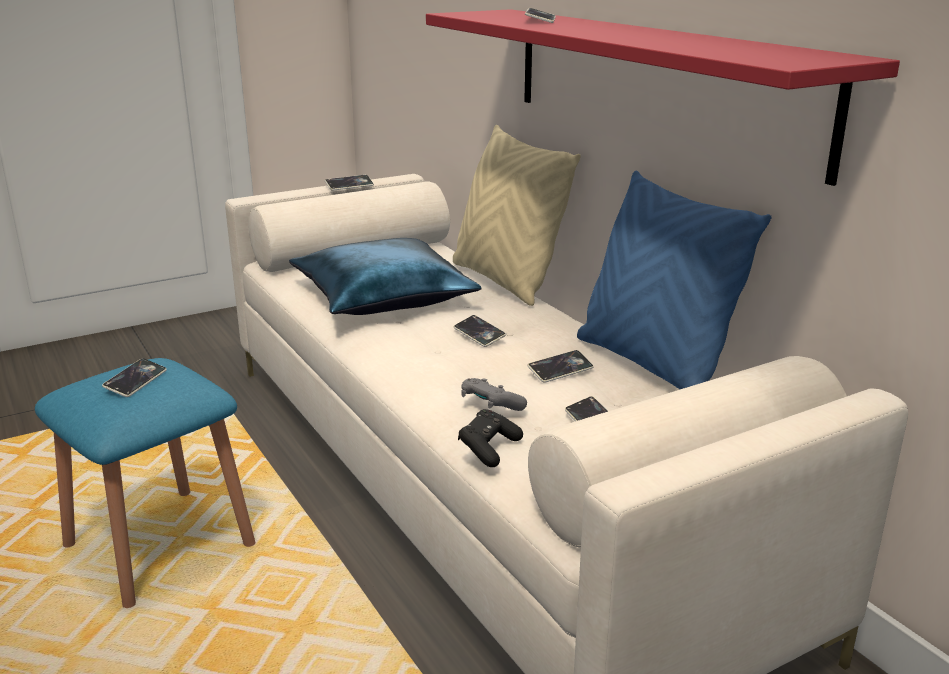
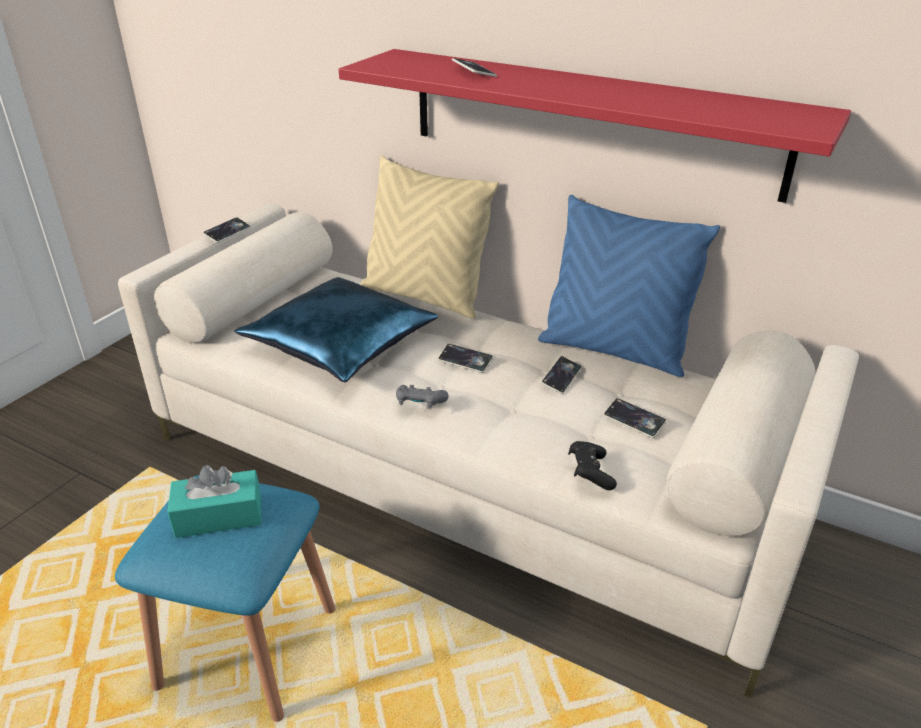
camera: 30 degrees left, 10 degrees up
(136, 381) = (219, 516): phone -> turquoise tissue box
(490, 406) = (549, 431): grey game controller -> grey game controller (420, 405)

